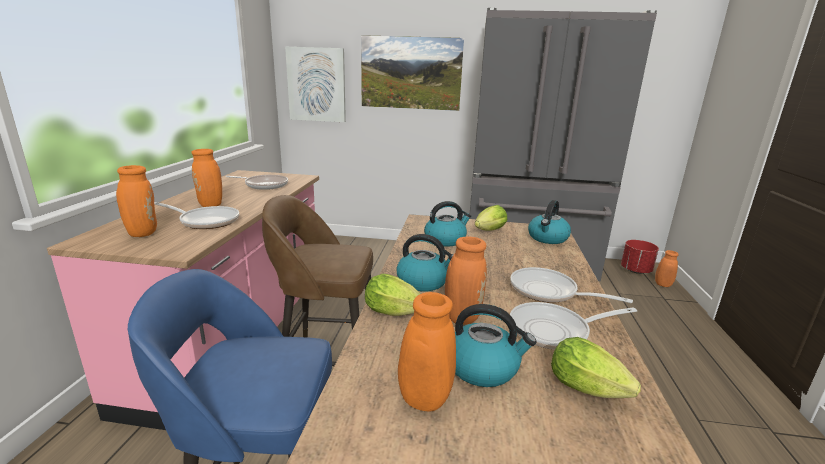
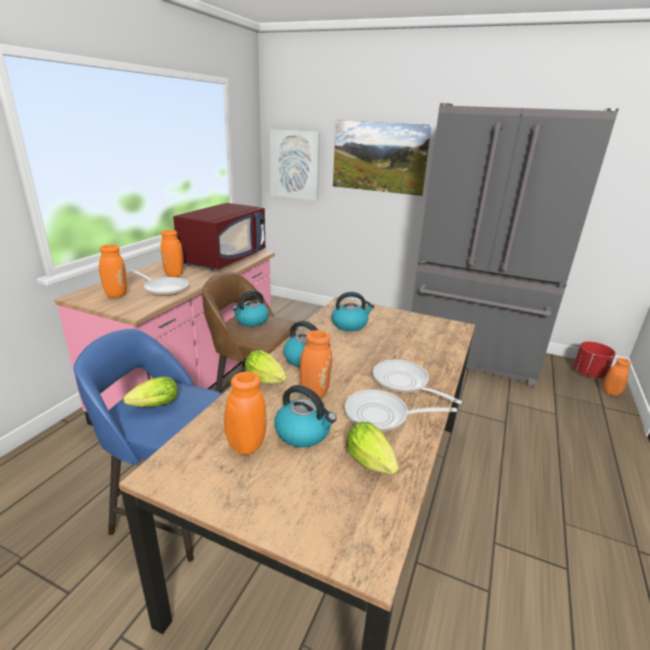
camera: 15 degrees right, 5 degrees up
(264, 185) = (224, 259): frying pan -> red microwave
(488, 231) = (394, 321): lettuce -> lettuce (152, 406)
(547, 238) = (445, 334): kettle -> kettle (251, 321)

